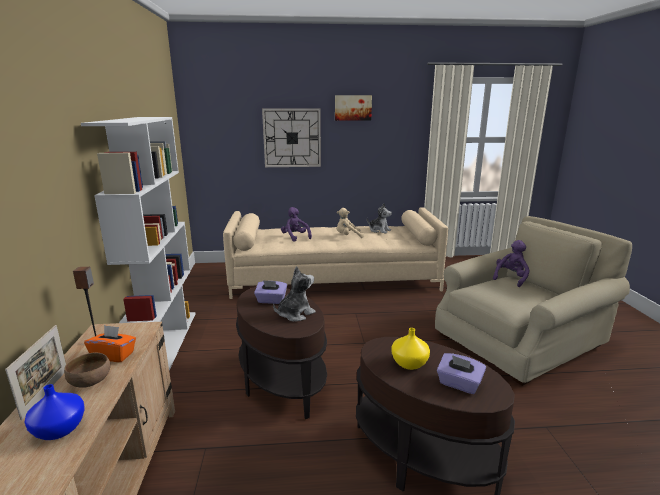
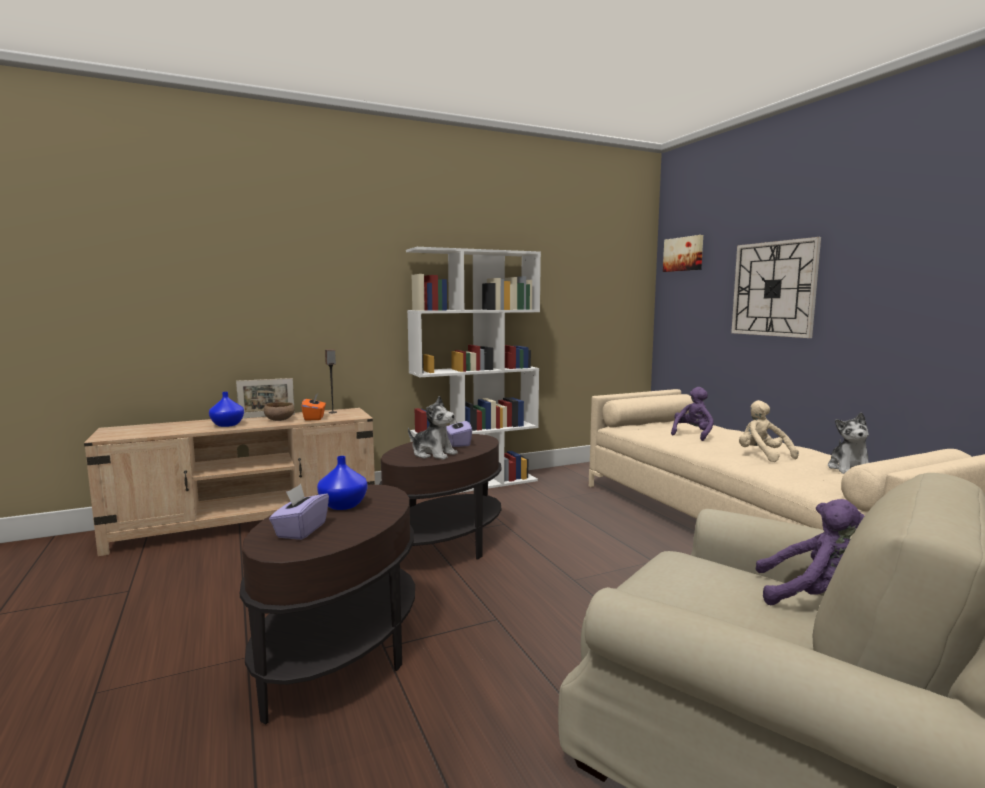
camera: 70 degrees right, 10 degrees down
(353, 107) = (880, 229): picture -> picture (684, 254)
(408, 363) = (343, 505): yellow vase -> blue vase

